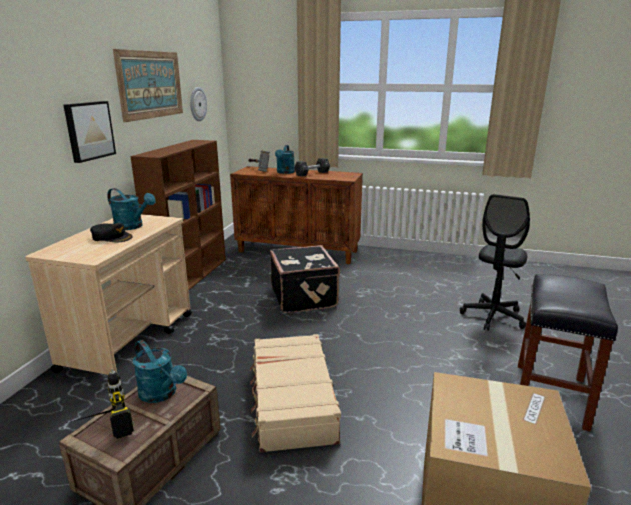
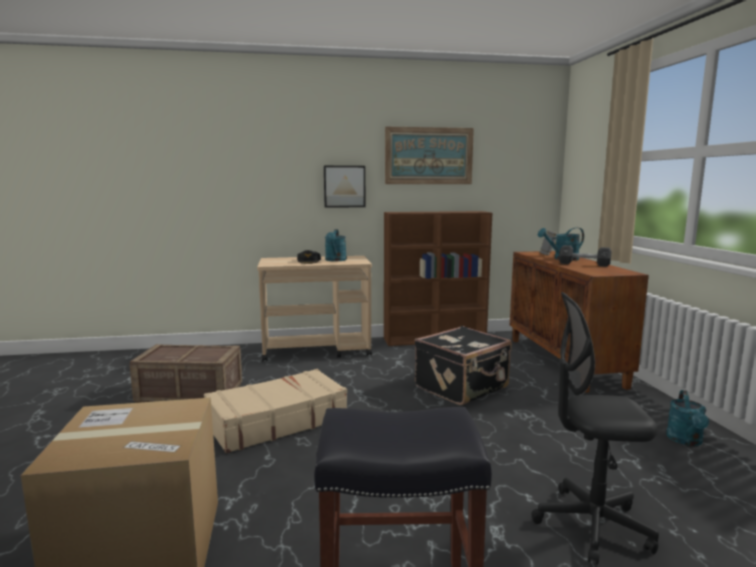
camera: 65 degrees right, 10 degrees down
(100, 428) = (169, 348): power drill -> none
(161, 394) = (207, 352): turquoise watering can -> turquoise watering can (686, 441)
(197, 104) = (503, 178): wall clock -> none

